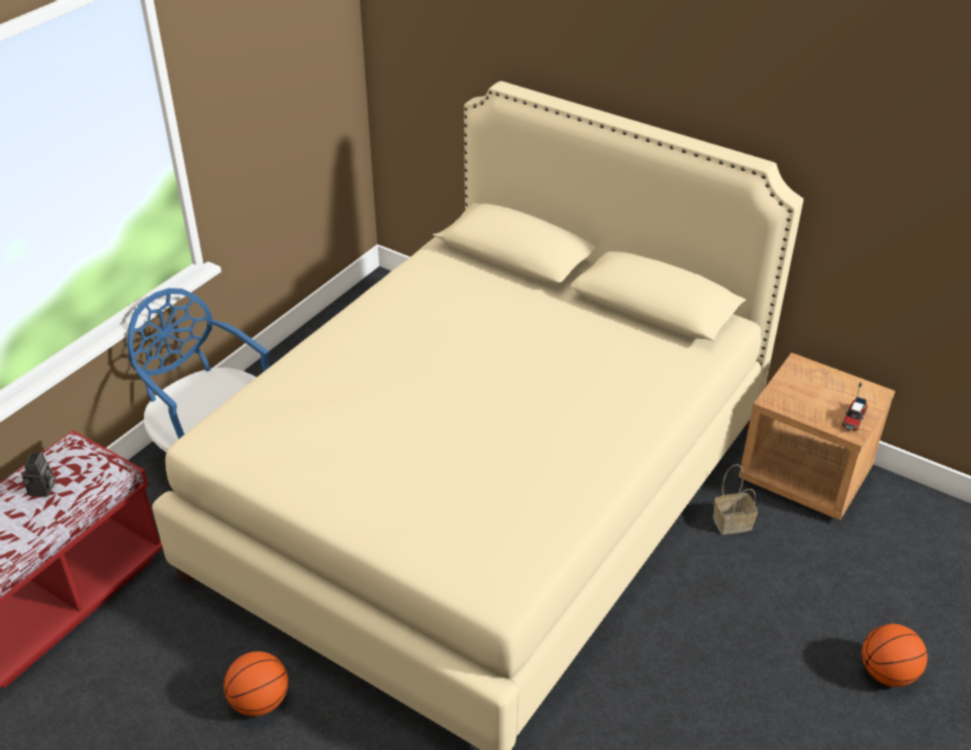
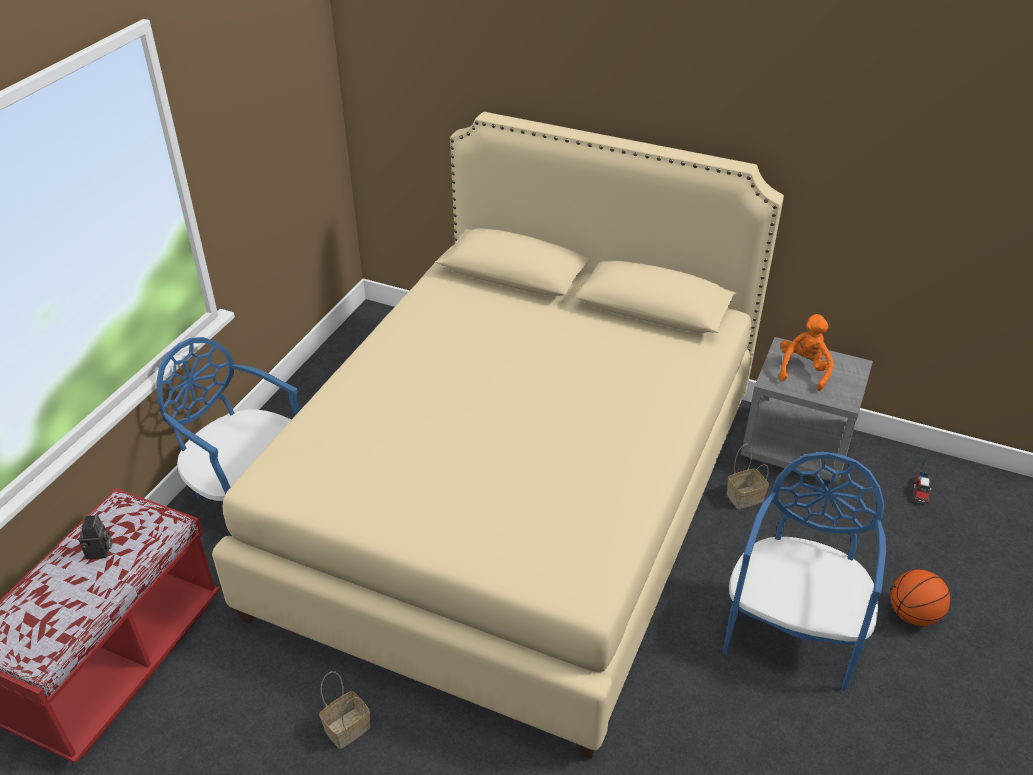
camera: 10 degrees left, 0 degrees up
(259, 702) = (346, 730): basketball -> basket
(747, 672) = (792, 631): none -> blue chair
(805, 475) = (797, 446): brown nightstand -> grey nightstand
(813, 392) = (803, 370): none -> orange plush toy
(853, 419) = (845, 390): toy truck -> toy truck (921, 492)

